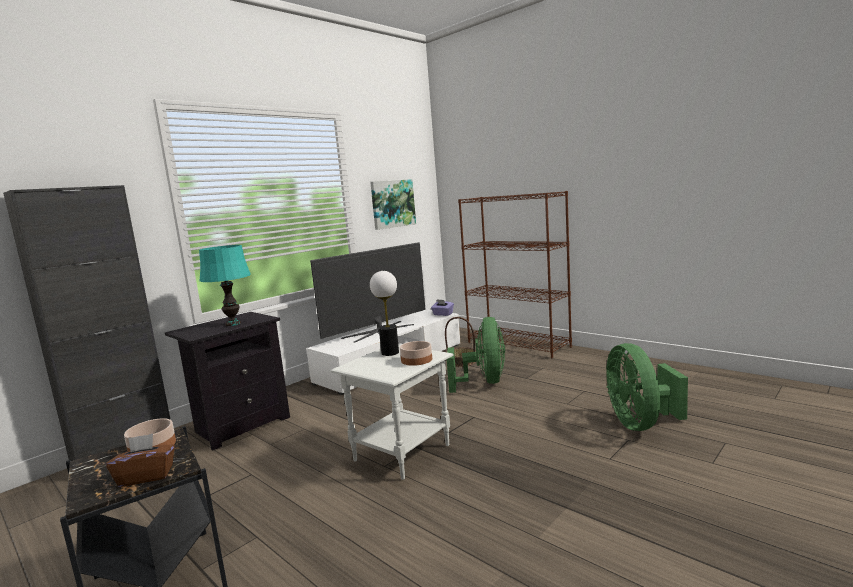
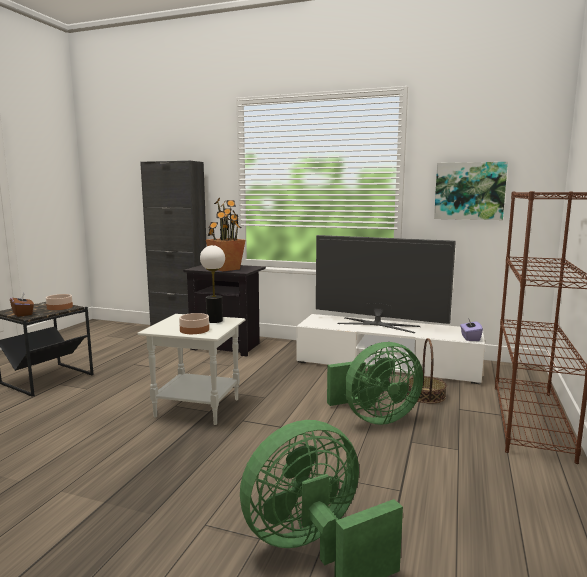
camera: 65 degrees right, 0 degrees up
(233, 324) = (226, 269): turquoise table lamp -> potted plant

